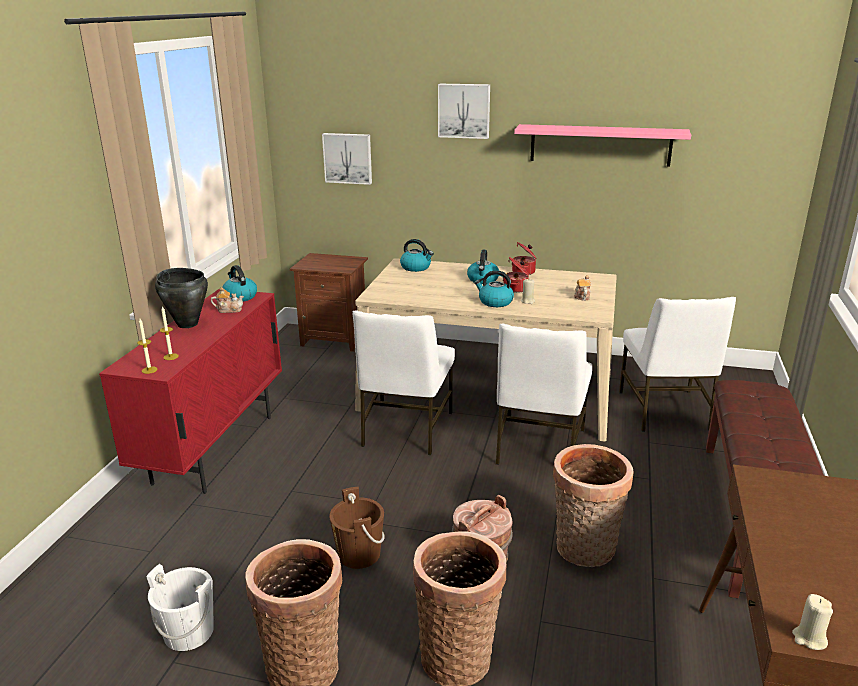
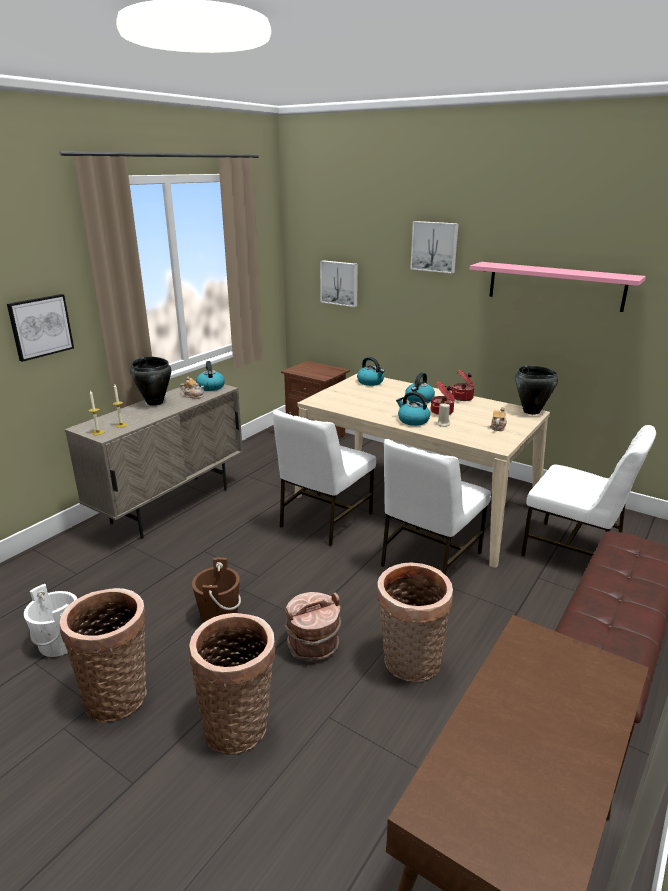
camera: 20 degrees right, 0 degrees up
(52, 245) = (40, 326): none -> picture
(215, 448) = (171, 505): red cabinet -> beige cabinet
(599, 277) = (531, 411): none -> black cooking pot
(665, 411) = (573, 552): white chair -> white chair turned 75 degrees counterclockwise
(809, 638) = (438, 819): beige candle -> none

